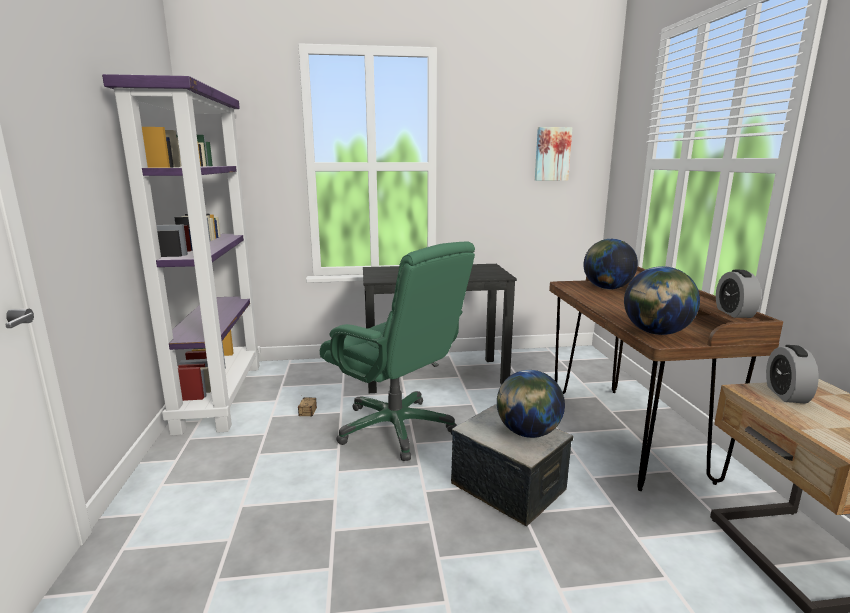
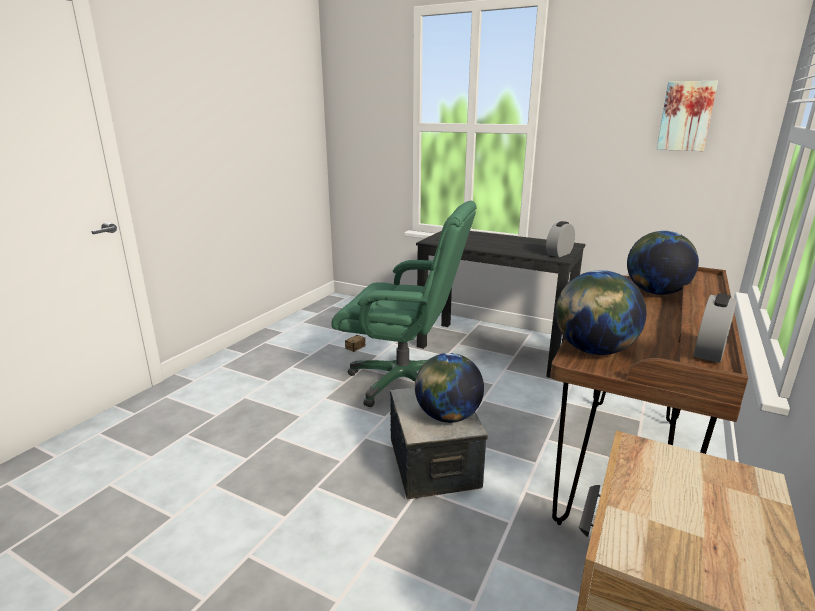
camera: 35 degrees right, 5 degrees up
(220, 395) = (314, 317): purple bookcase -> none
(396, 428) = (404, 382): green office chair -> green office chair turned 60 degrees counterclockwise
(786, 395) = (679, 469): alarm clock -> alarm clock (559, 254)

